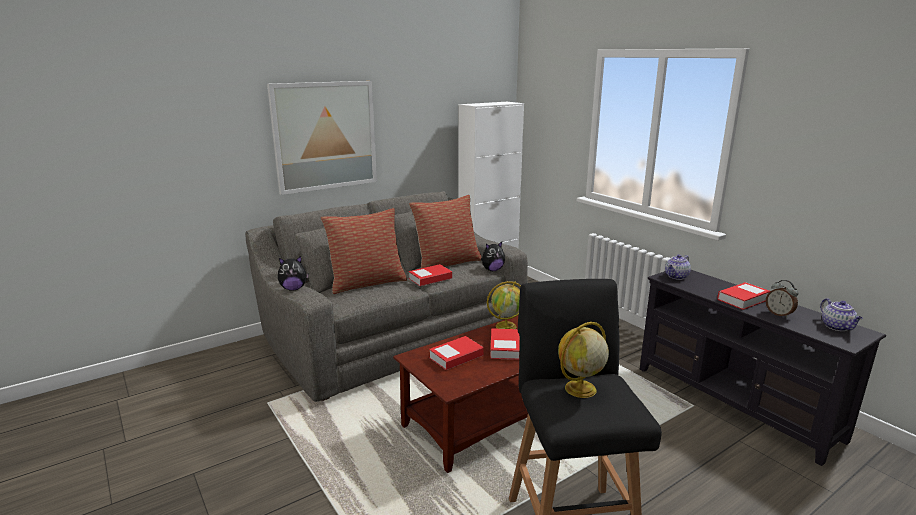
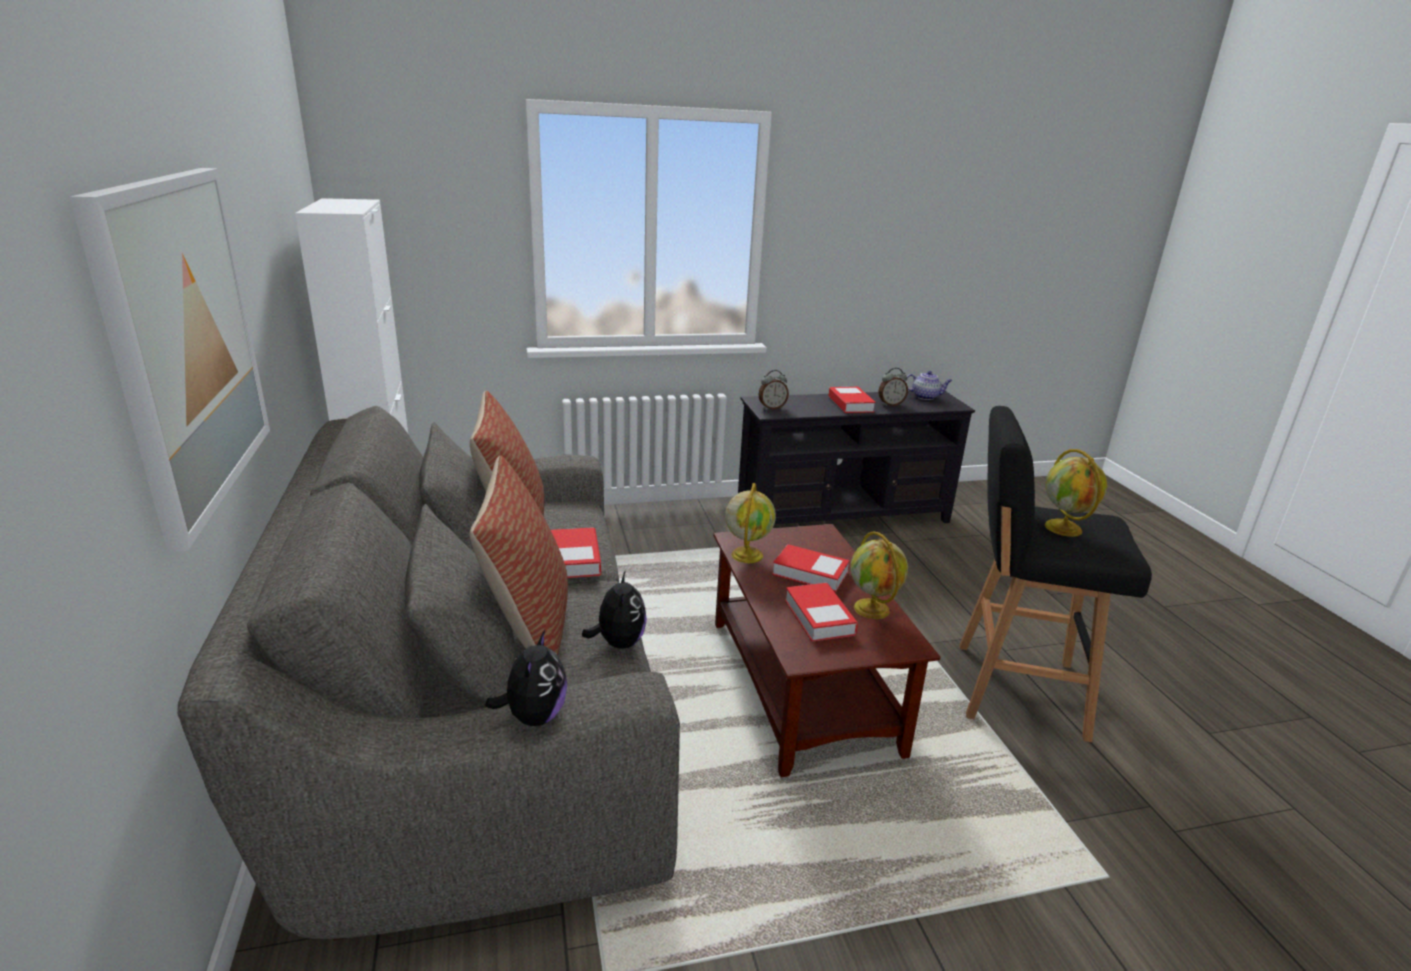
camera: 70 degrees left, 5 degrees up
(481, 373) = (872, 609): none -> globe
(492, 270) = (579, 503): plush toy -> plush toy (618, 642)
(676, 276) = (772, 408): teapot -> alarm clock

